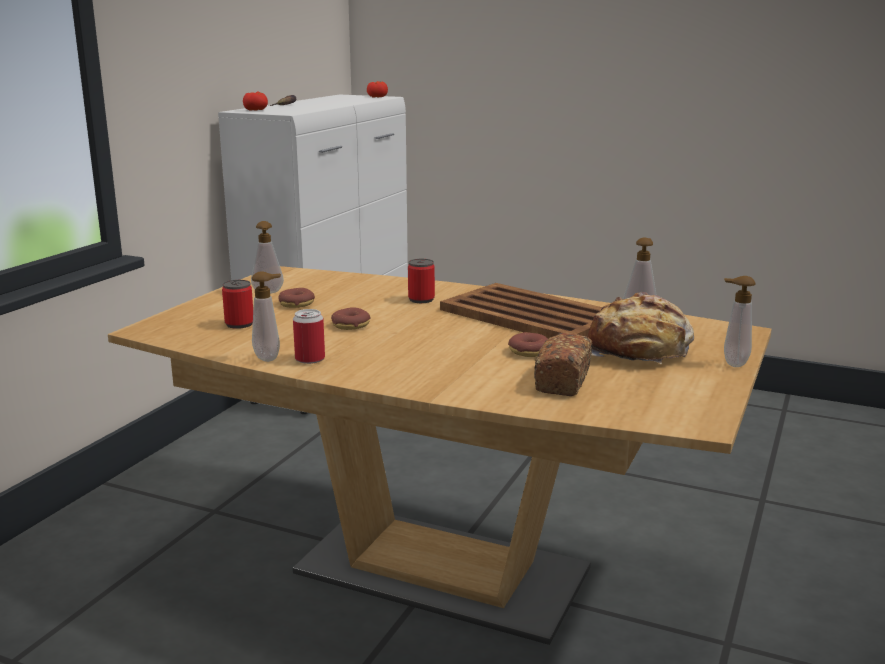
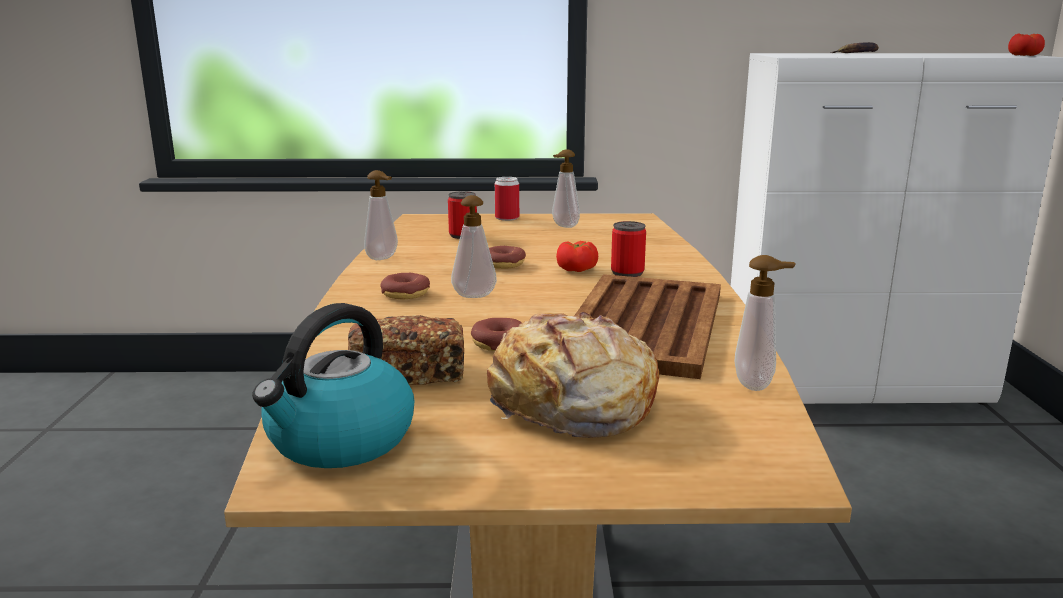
camera: 65 degrees right, 0 degrees up
(256, 110) = (788, 53): tomato -> tomato (577, 270)
(297, 304) = (544, 239): donut -> donut (405, 294)
(310, 359) = (391, 269): can -> can (507, 218)
(655, 408) = (340, 441): none -> kettle
(732, 363) = (588, 482): soap dispenser -> soap dispenser (474, 294)

